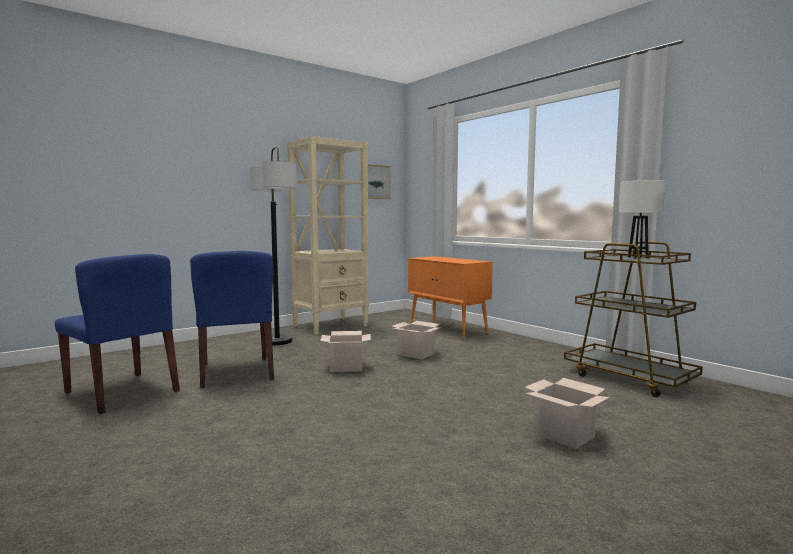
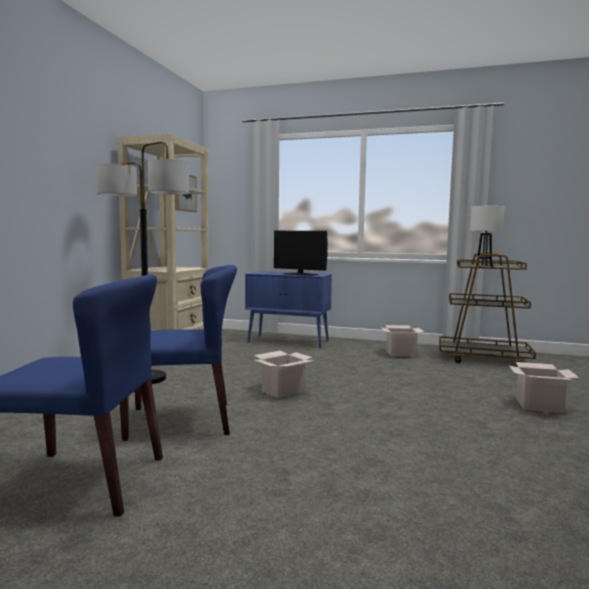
camera: 35 degrees left, 0 degrees up
(236, 372) = (181, 420): blue chair -> blue chair turned 45 degrees counterclockwise
(417, 354) = (314, 367): cardboard box -> cardboard box (401, 353)
(448, 329) = (289, 341): orange cabinet -> blue cabinet
(454, 260) = (300, 274): none -> monitor

